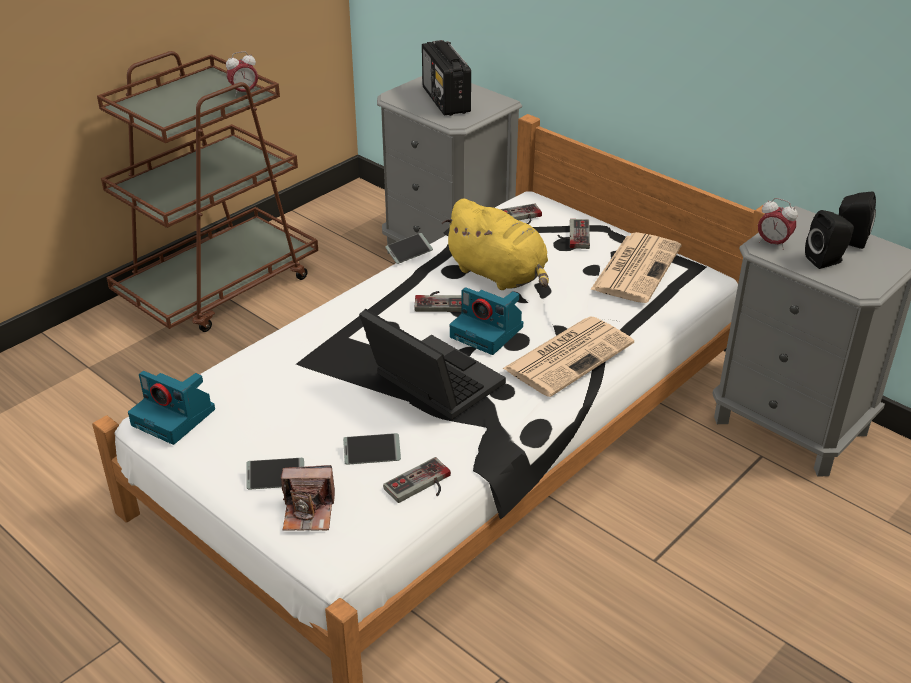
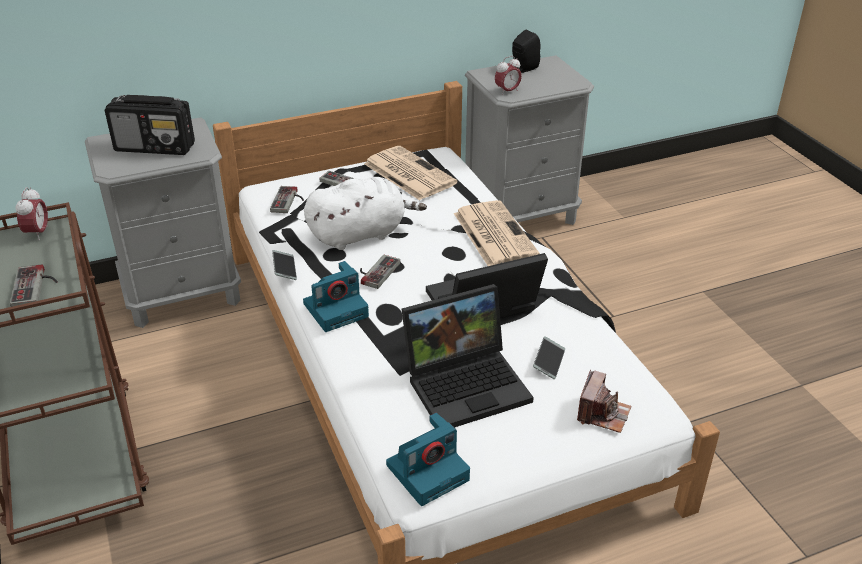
camera: 65 degrees left, 0 degrees up
(276, 478) = (551, 423): phone -> none
(307, 408) = (468, 383): none -> laptop
(421, 486) = (600, 346): game controller -> game controller (36, 287)
(488, 332) = (436, 261): camera -> camera (336, 309)
(499, 275) = (361, 234): yellow plush toy -> white plush toy
(826, 260) = (540, 83): black speaker -> none

